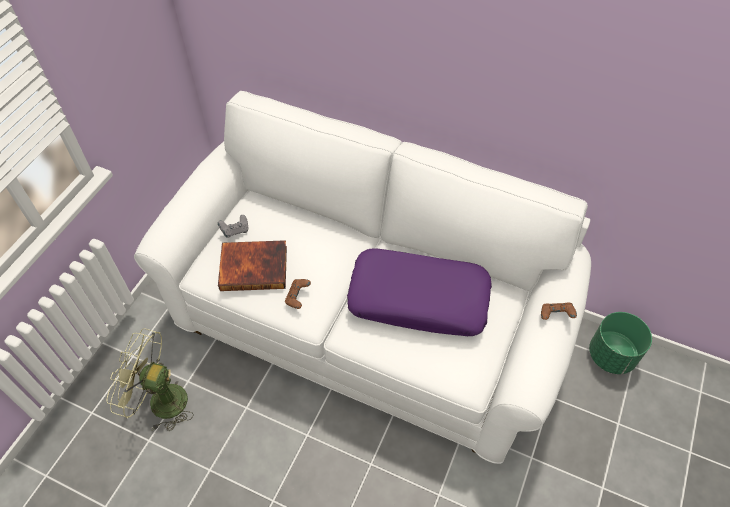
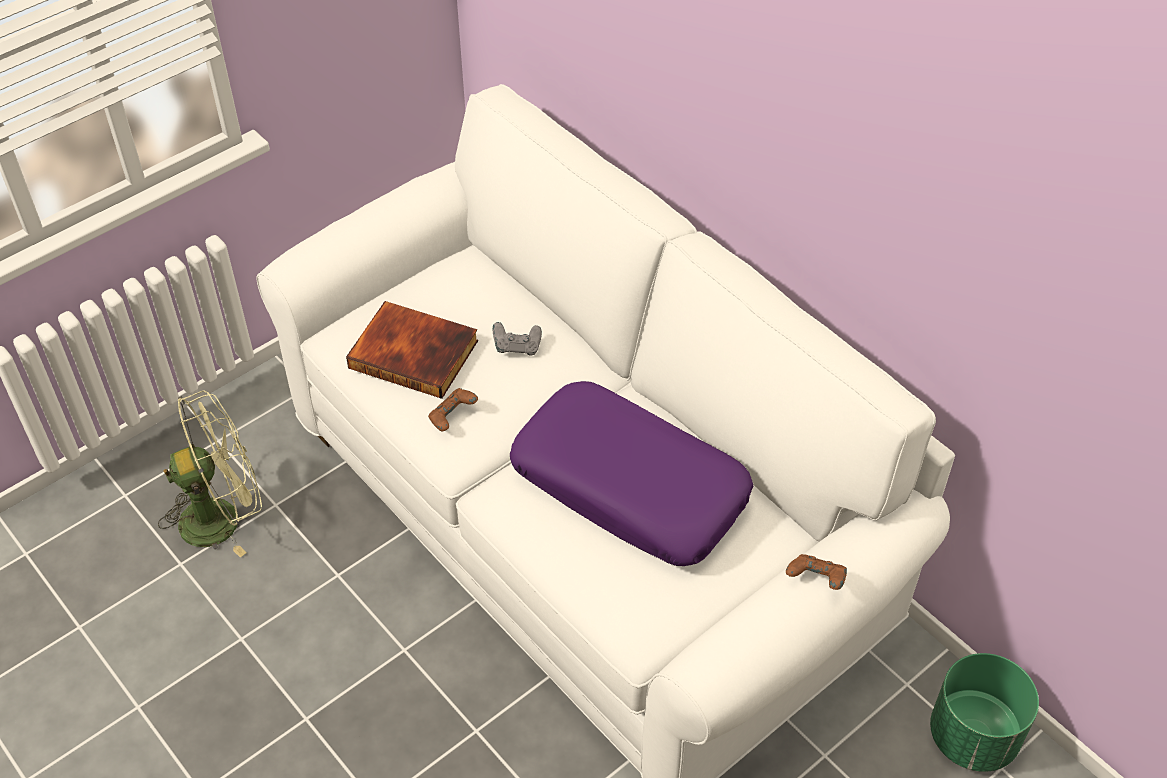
camera: 25 degrees right, 5 degrees down
(159, 401) = (222, 516): green fan -> green fan turned 120 degrees clockwise
(235, 231) = (417, 293): grey game controller -> grey game controller (517, 347)

